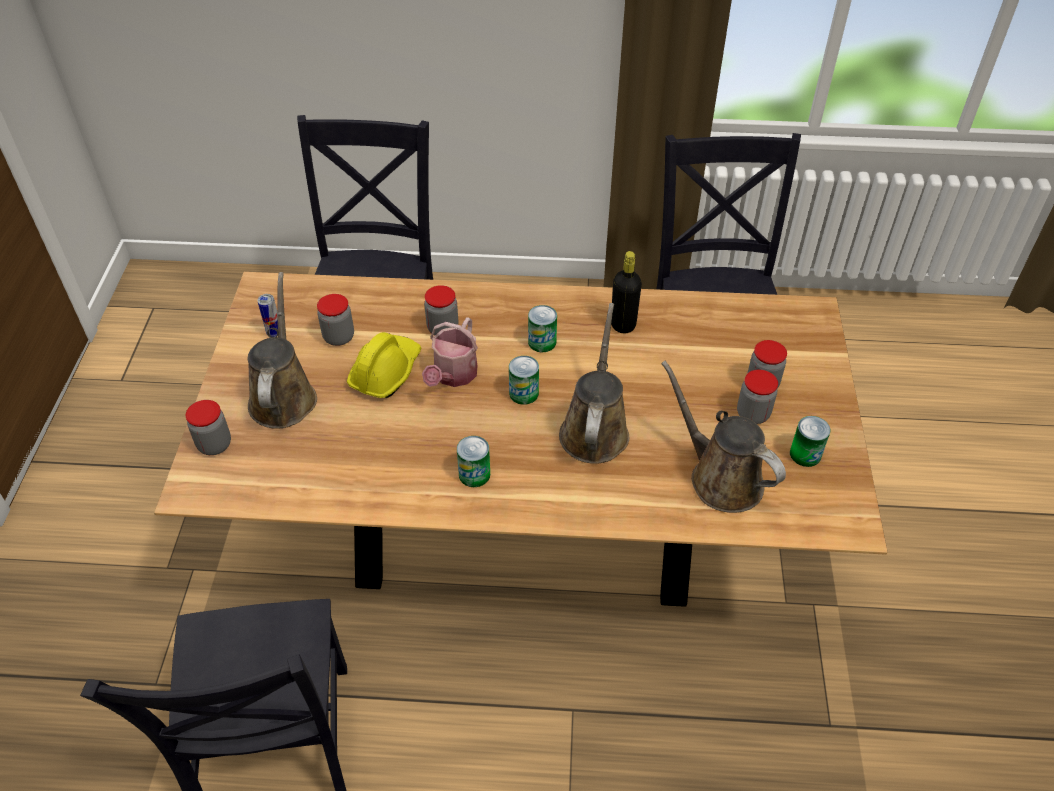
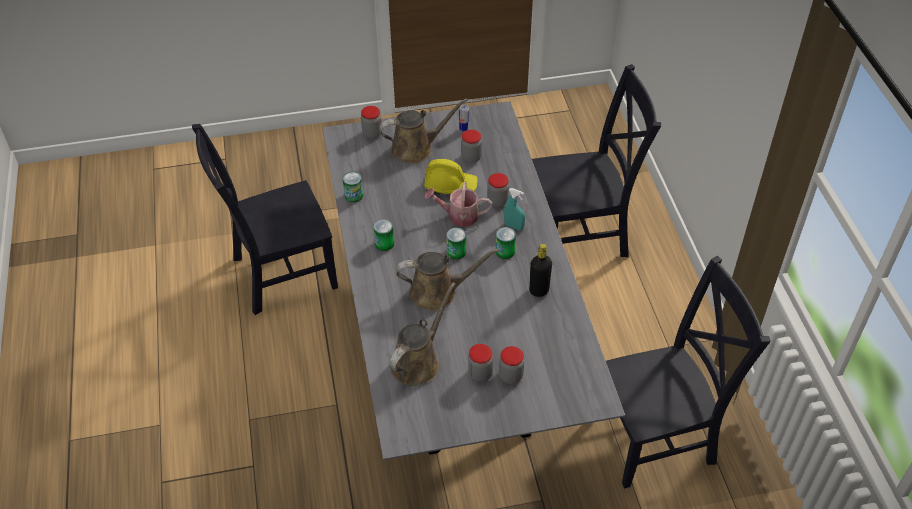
camera: 75 degrees right, 0 degrees up
(498, 323) = (513, 226): none -> turquoise spray bottle
(526, 536) = (456, 353): brown dining table -> grey dining table
(805, 454) = (453, 406): can -> can (353, 195)

